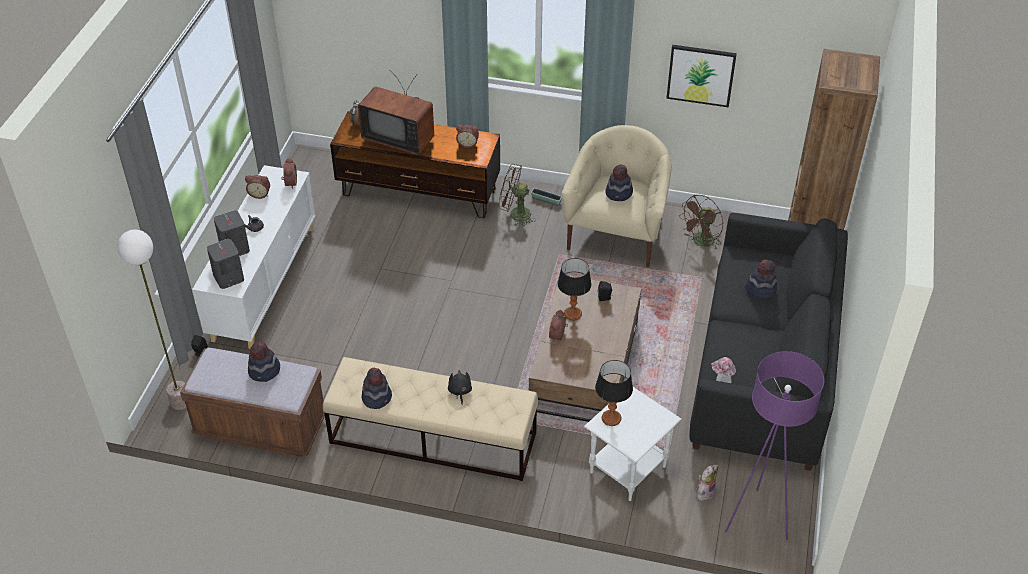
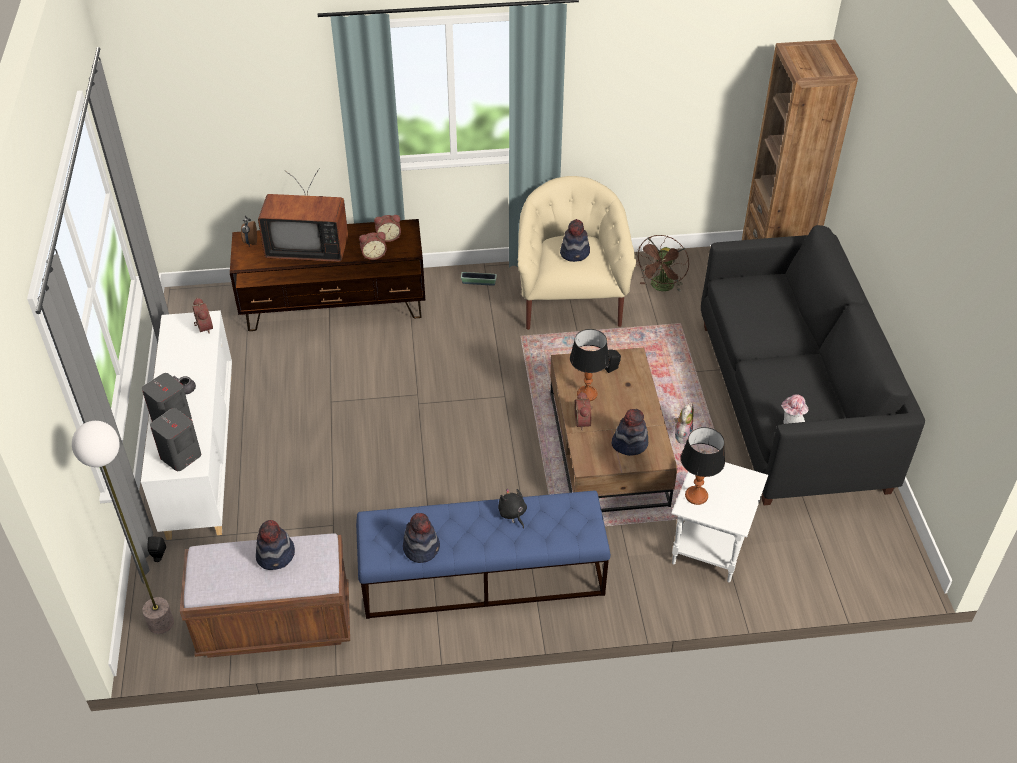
camera: 20 degrees left, 0 degrees up
(260, 194) = (172, 349): alarm clock -> alarm clock (373, 254)
(432, 438) = (482, 577): beige bench -> blue bench
(515, 214) = (452, 305): brown fan -> none
(701, 75) = (637, 102): picture -> none
(704, 491) = (799, 548): plush toy -> plush toy (682, 435)
(756, 520) = (866, 562): purple floor lamp -> none
(760, 289) = (773, 316): hat -> hat (629, 443)

